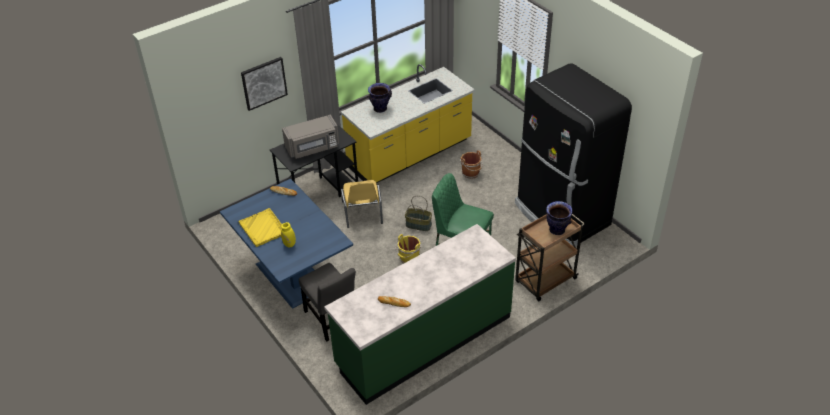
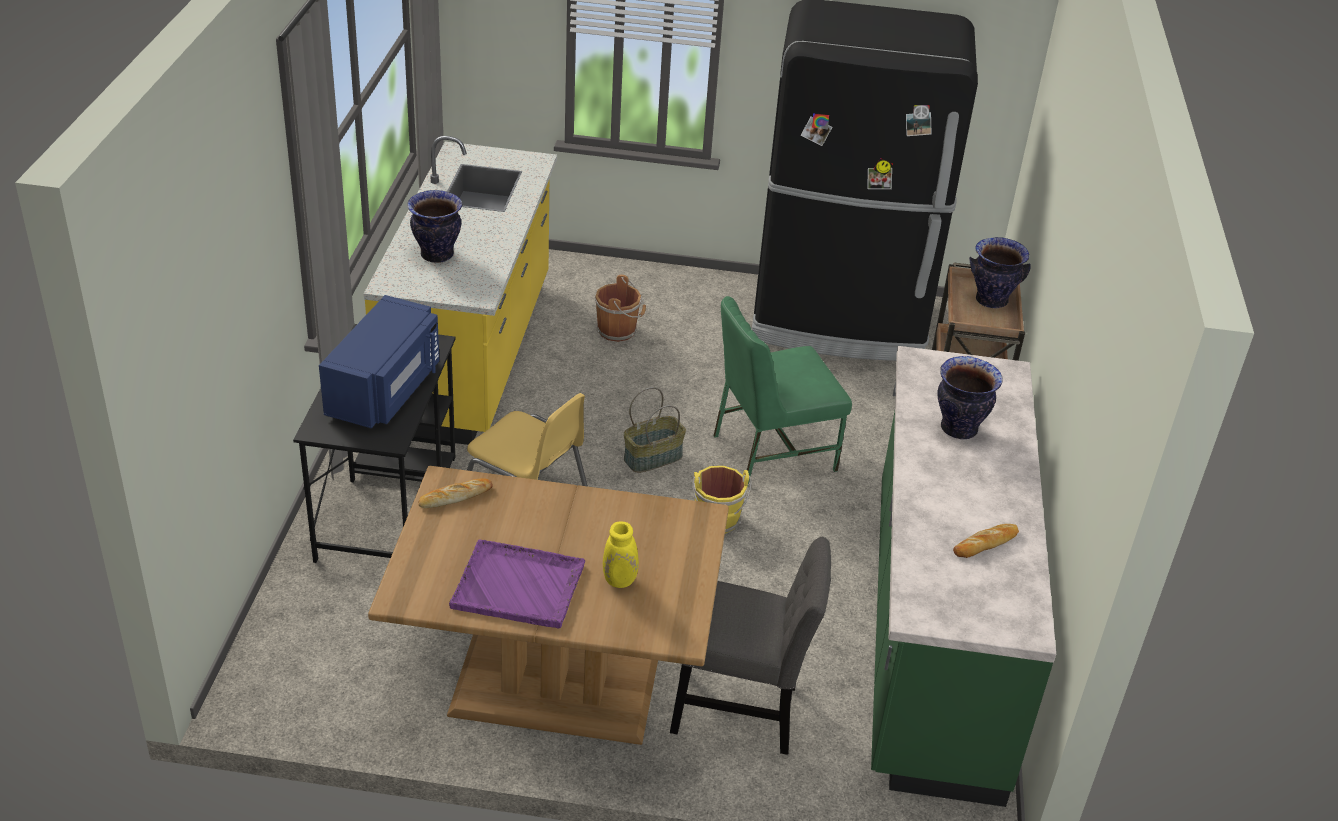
camera: 50 degrees left, 5 degrees down
(263, 228) = (519, 586): yellow tray -> purple tray
(264, 83) = (248, 262): picture -> none
(293, 275) = (555, 685): blue dining table -> brown dining table
(313, 148) = (385, 390): grey microwave -> blue microwave
(448, 263) = (959, 429): none -> vase

